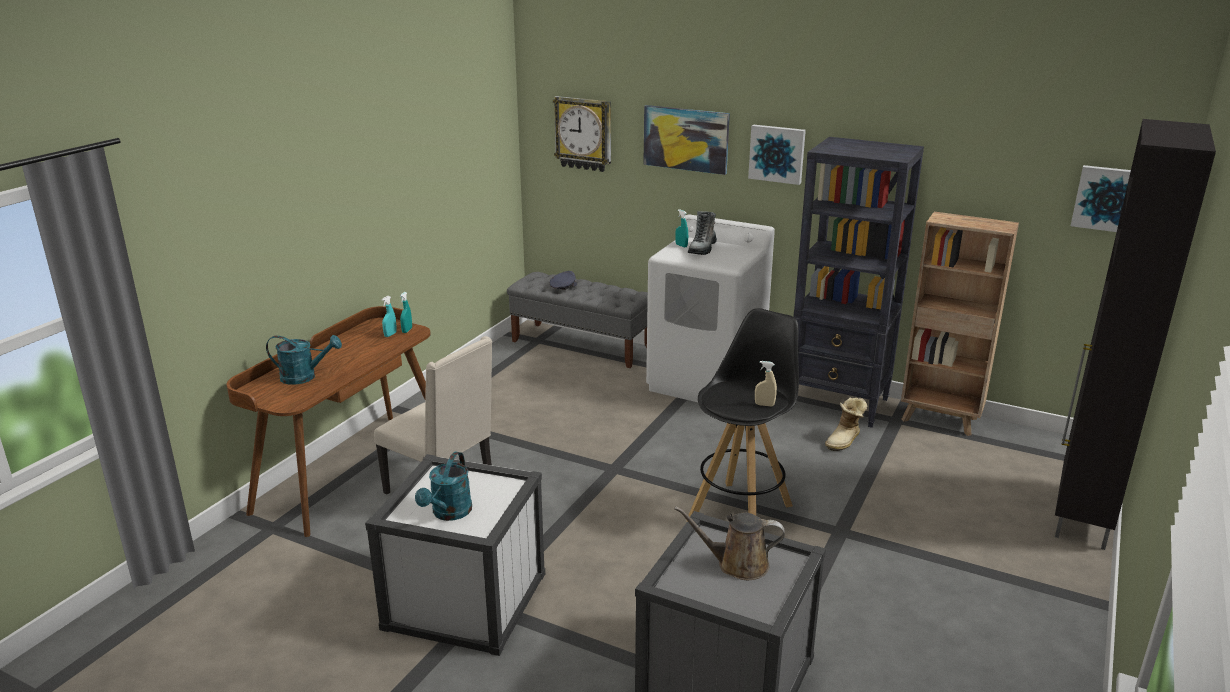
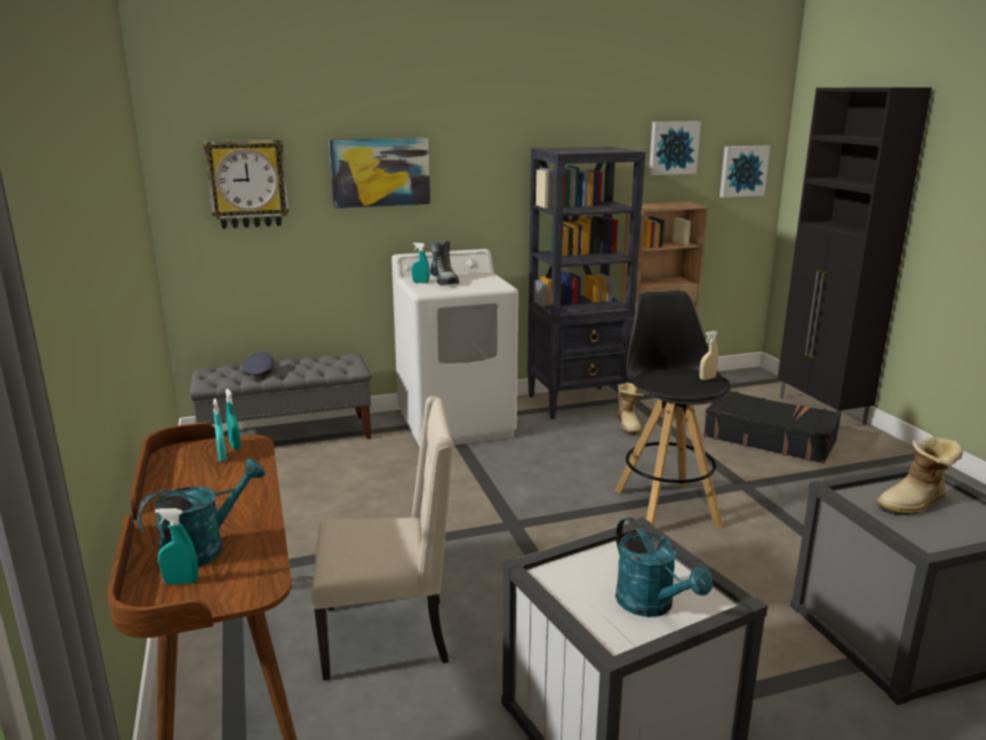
camera: 45 degrees left, 5 degrees down
(273, 387) = (181, 582): none -> turquoise spray bottle
(737, 564) = (915, 504): brown watering can -> boot
(777, 153) = (480, 174): picture -> picture (673, 148)
(957, 510) = (769, 438): none -> black suitcase

